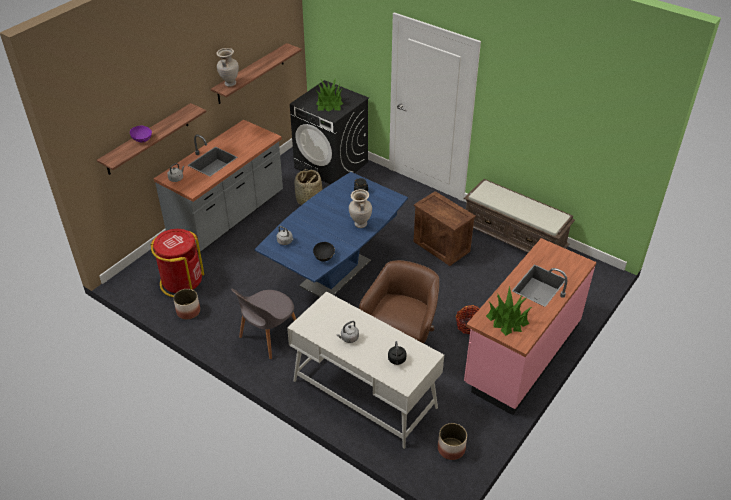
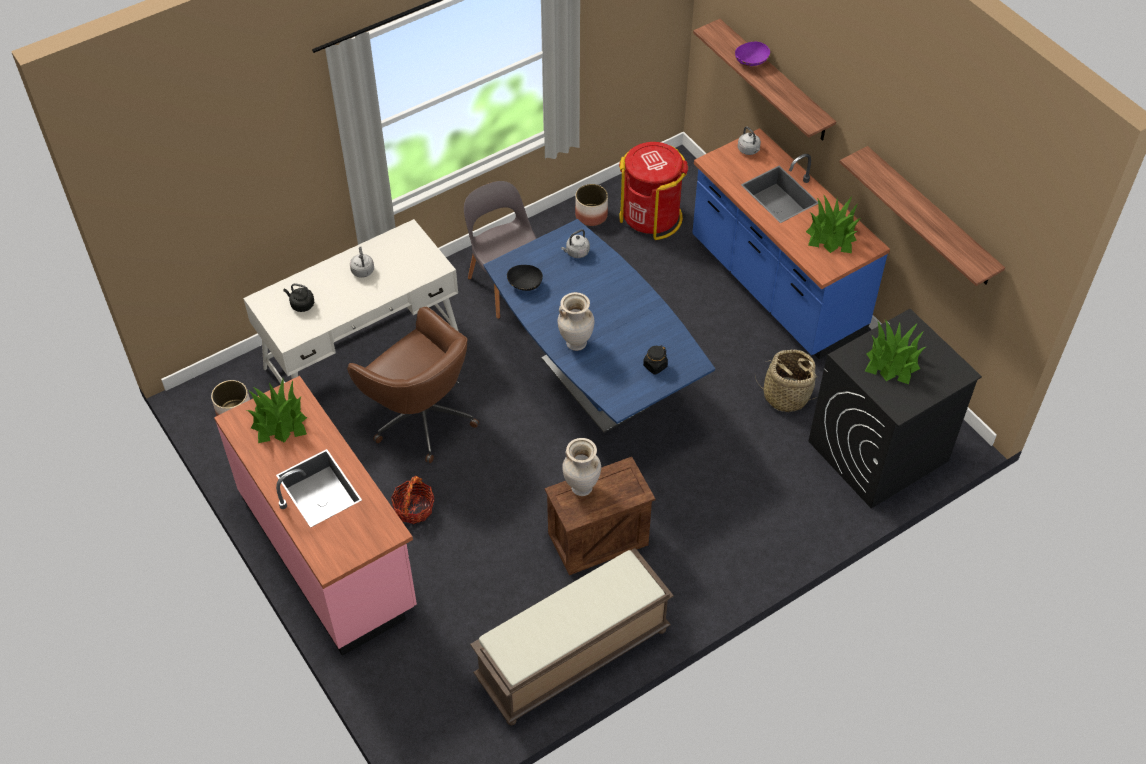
camera: 110 degrees right, 10 degrees up
(228, 217) = (775, 287): grey counter -> blue counter
(229, 84) = (874, 169): beige vase -> beige vase (581, 487)
(241, 138) = (831, 235): none -> potted plant

